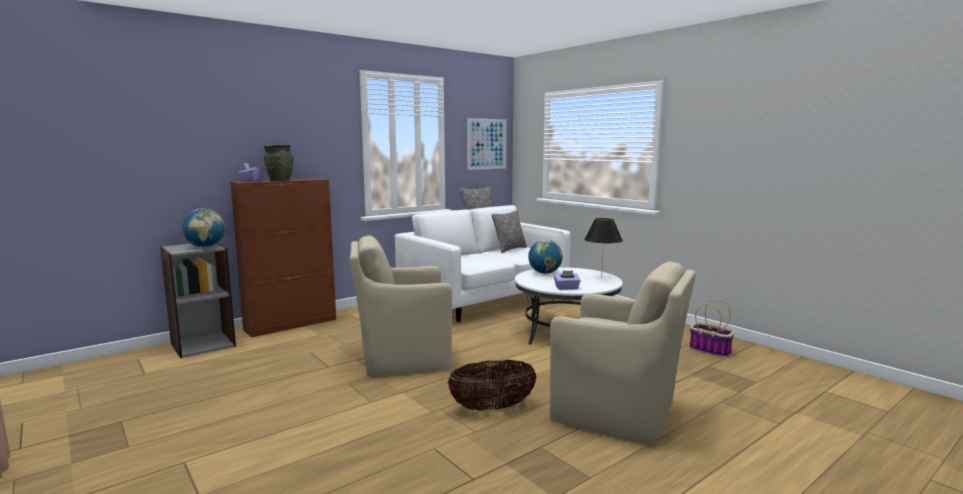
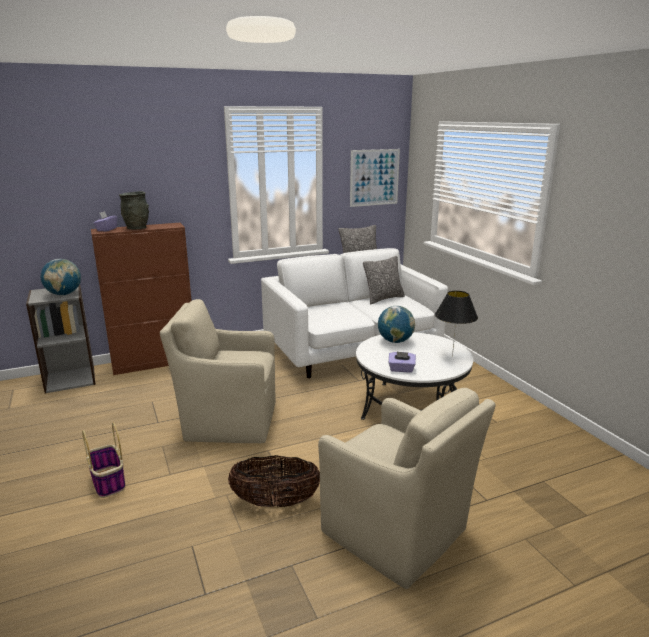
camera: 15 degrees right, 10 degrees up
(711, 350) = (560, 458): basket -> basket (109, 482)

